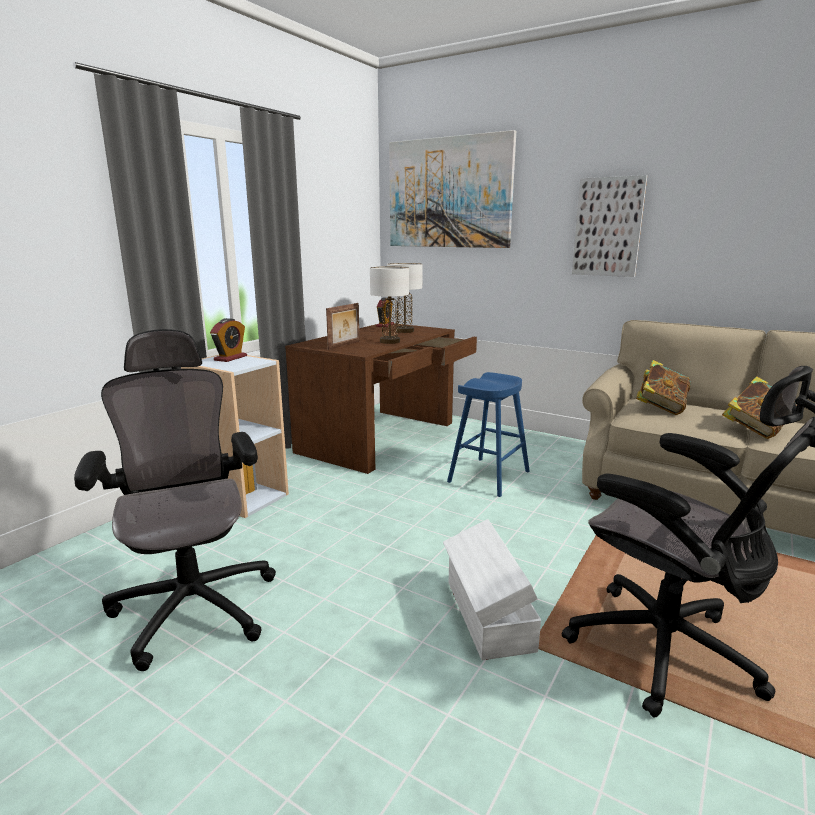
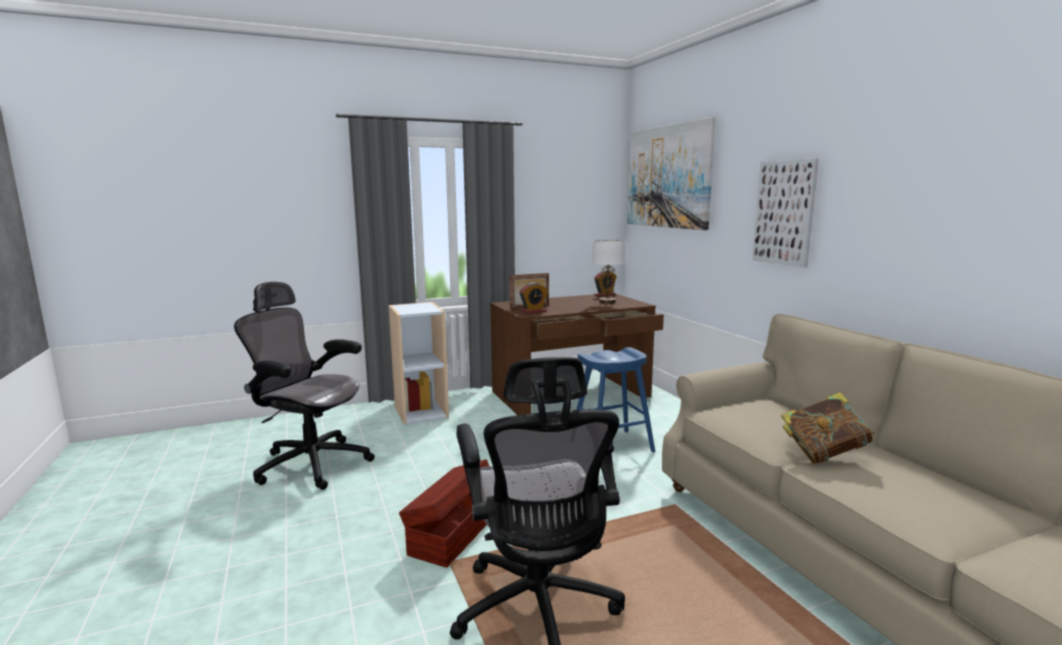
camera: 35 degrees right, 5 degrees down
(193, 608) = (312, 464): office chair -> office chair turned 75 degrees counterclockwise
(230, 358) = (421, 305): alarm clock -> alarm clock (533, 311)
(390, 342) = (570, 309): table lamp -> none
(487, 616) = (452, 534): white storage box -> brown storage box
(660, 408) = (757, 411): book -> none

